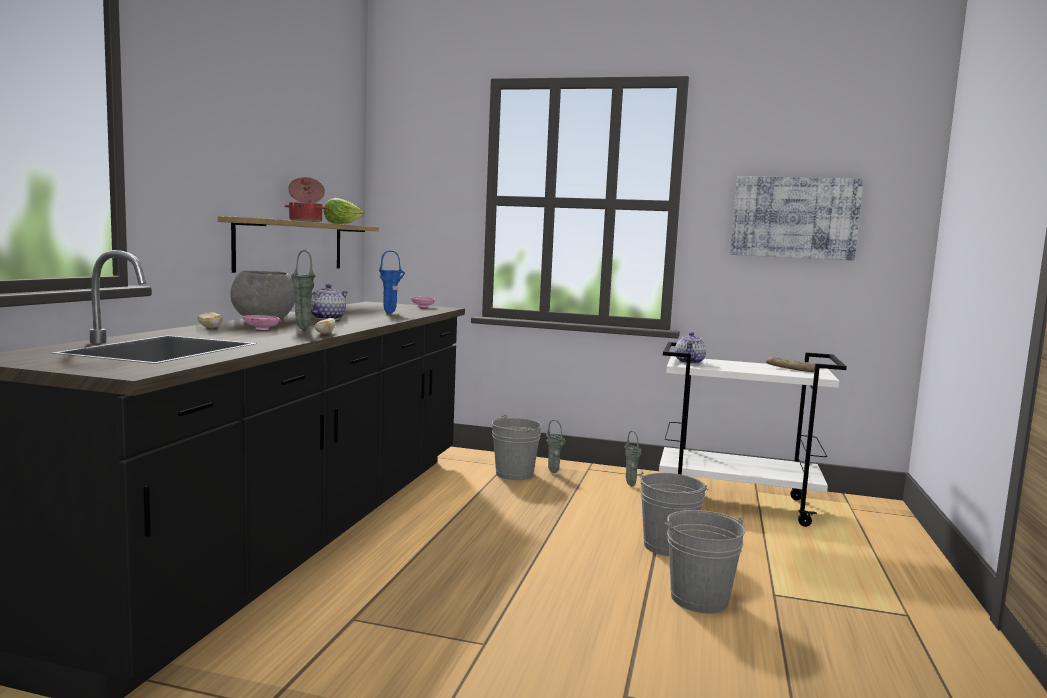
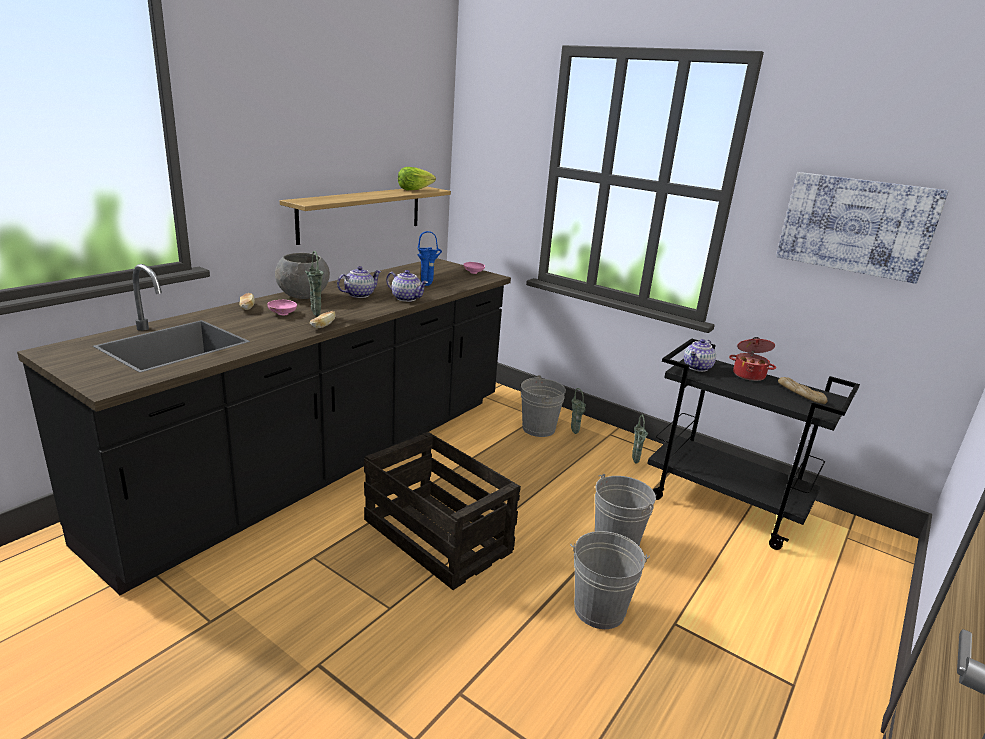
camera: 20 degrees right, 15 degrees up
(306, 221) = (370, 195): cooking pot -> cooking pot (749, 375)
(384, 319) = (407, 298): none -> teapot
(486, 574) = (438, 537): none -> crate
(738, 503) = (725, 505): white cart -> black cart

